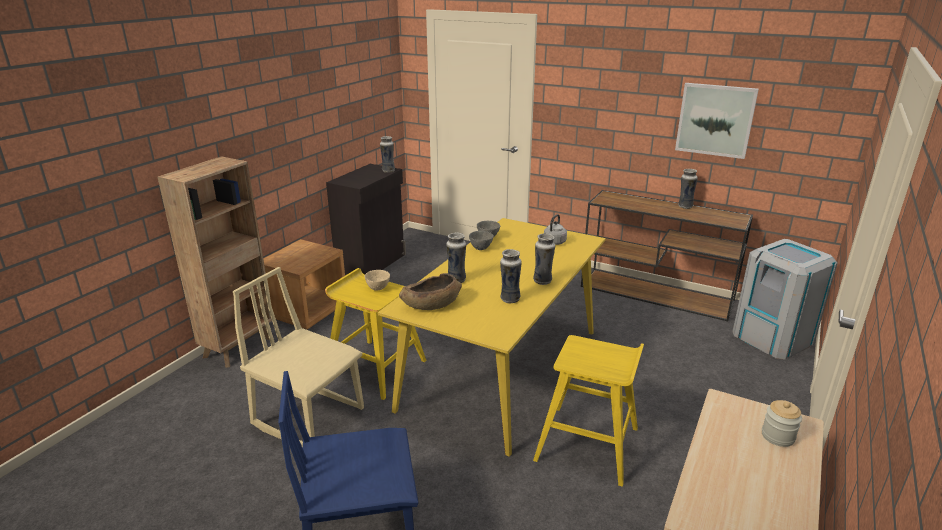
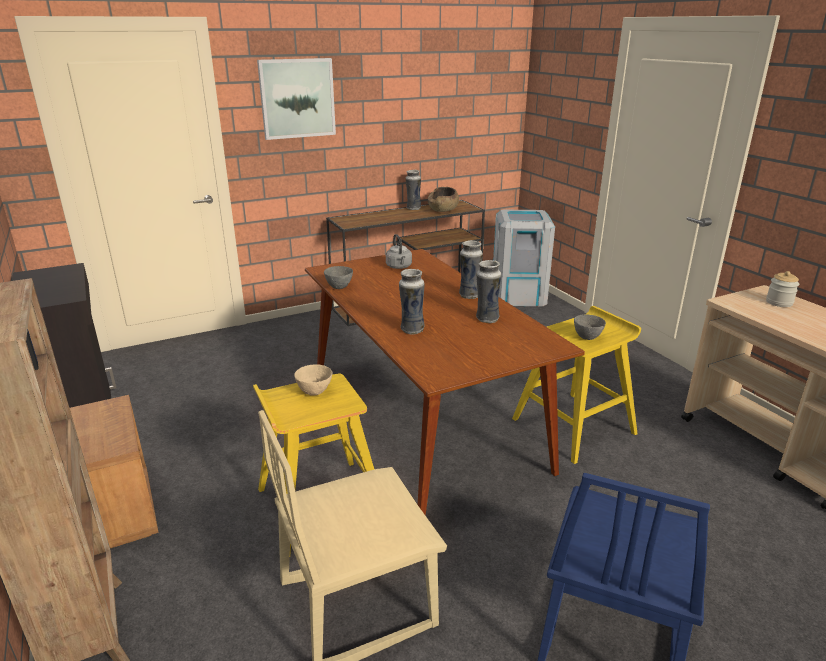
camera: 55 degrees left, 0 degrees up
(388, 170) = (69, 270): vase -> none
(431, 304) = (449, 358): brown bowl -> brown bowl (443, 209)
(480, 248) = (358, 297): grey bowl -> grey bowl (586, 337)
(502, 369) = (424, 422): yellow dining table -> brown dining table
(715, 120) = (418, 117): picture -> picture (297, 98)

